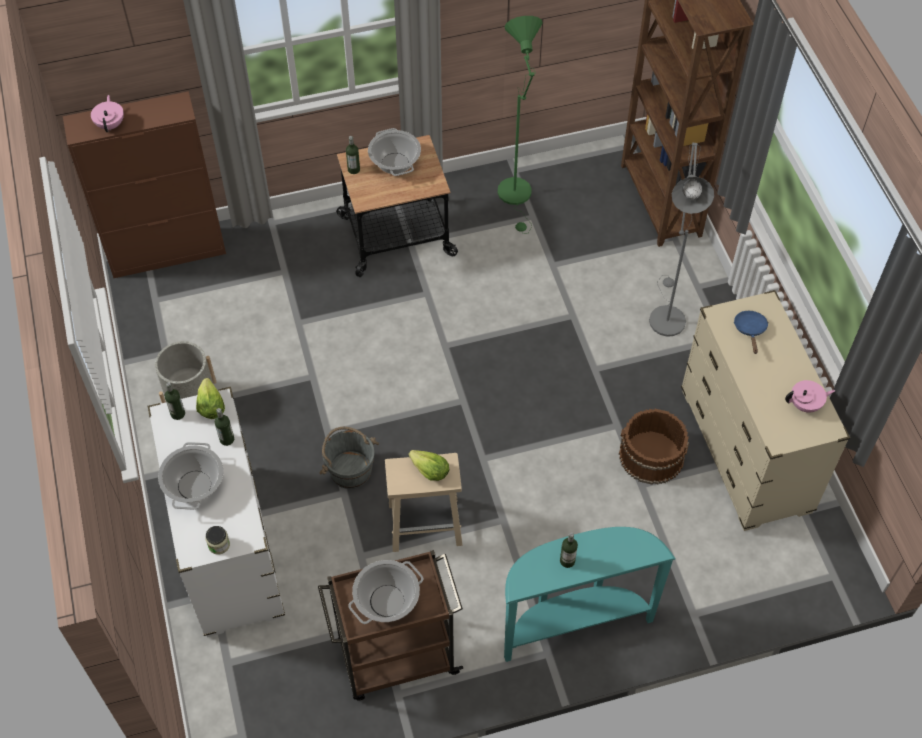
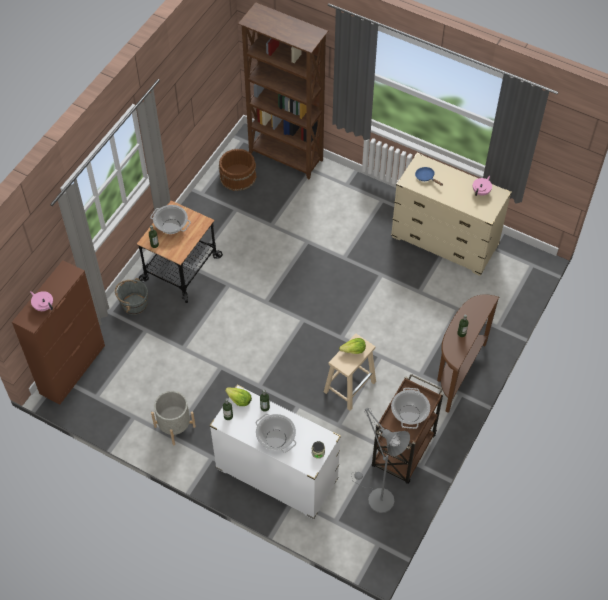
camera: 45 degrees left, 0 degrees up
(350, 470) = (289, 393): grey bucket -> grey bucket (134, 304)
(517, 197) = (217, 205): green floor lamp -> none
(573, 623) = (456, 373): turquoise console table -> brown console table
(651, 457) = (410, 276): brown bucket -> brown bucket (238, 177)
(665, 315) = (347, 208): grey floor lamp -> grey floor lamp (376, 497)

